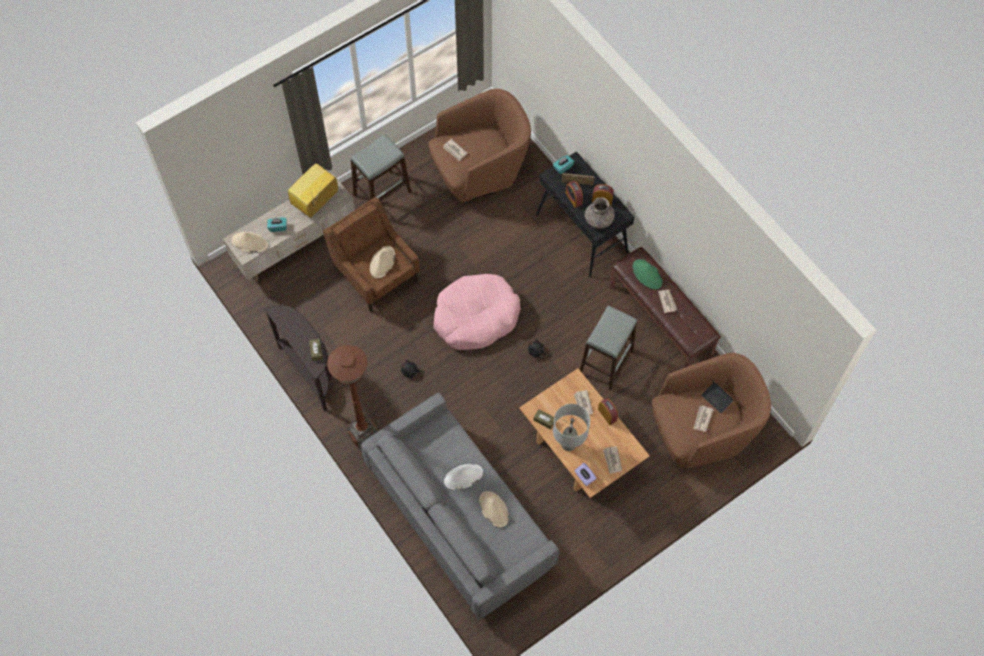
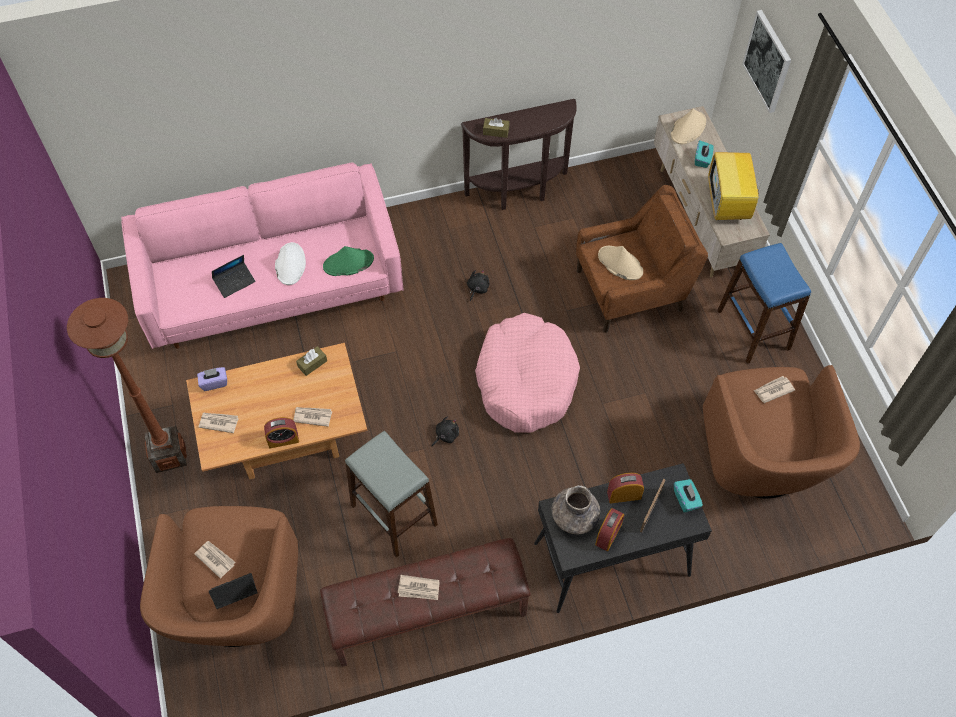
camera: 110 degrees right, 5 degrees down
(234, 162) = (768, 61): none -> picture
(315, 202) = (728, 205): television -> television turned 150 degrees counterclockwise
(363, 436) = (415, 221): brown floor lamp -> brown floor lamp (169, 455)
(382, 193) = (753, 330): grey stool -> blue stool
(459, 516) = (272, 284): grey sofa -> pink sofa
(493, 509) = (234, 282): beige hat -> laptop
(568, 444) = (267, 380): grey table lamp -> none
(647, 275) = (474, 578): green hat -> green hat (348, 263)

